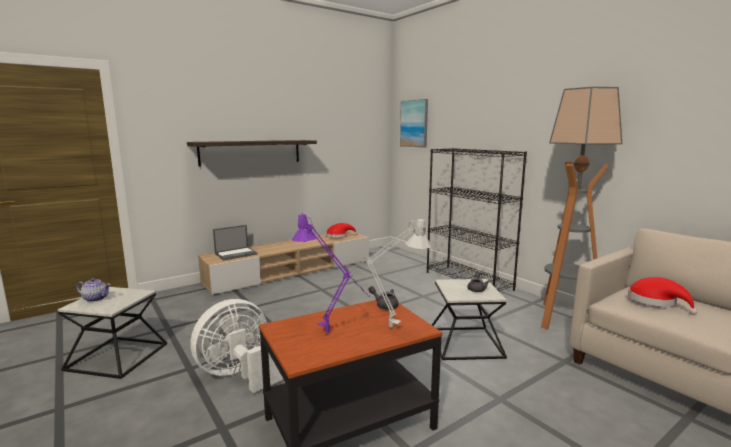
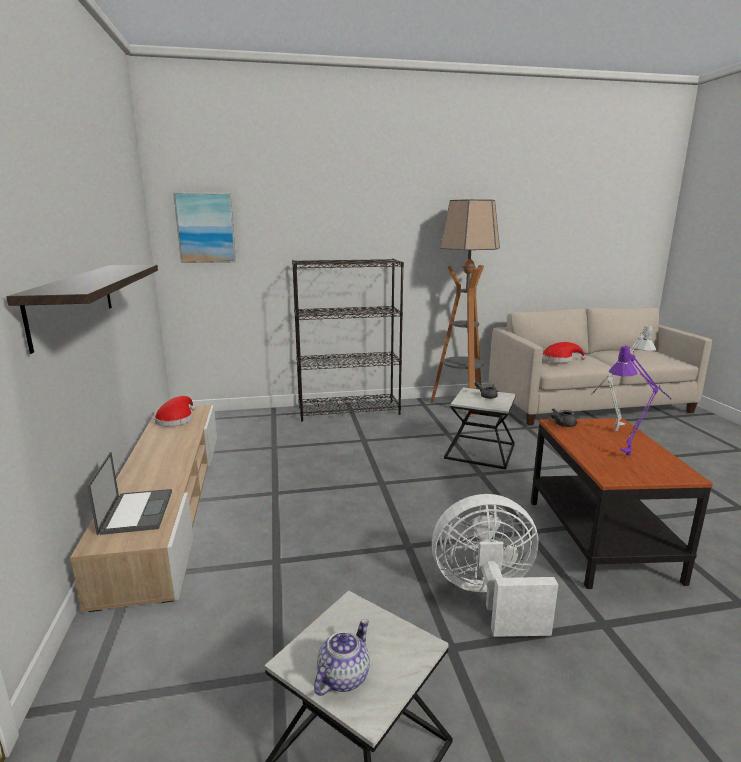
camera: 65 degrees left, 5 degrees up
(240, 374) = (488, 597): white fan -> white fan turned 105 degrees clockwise

